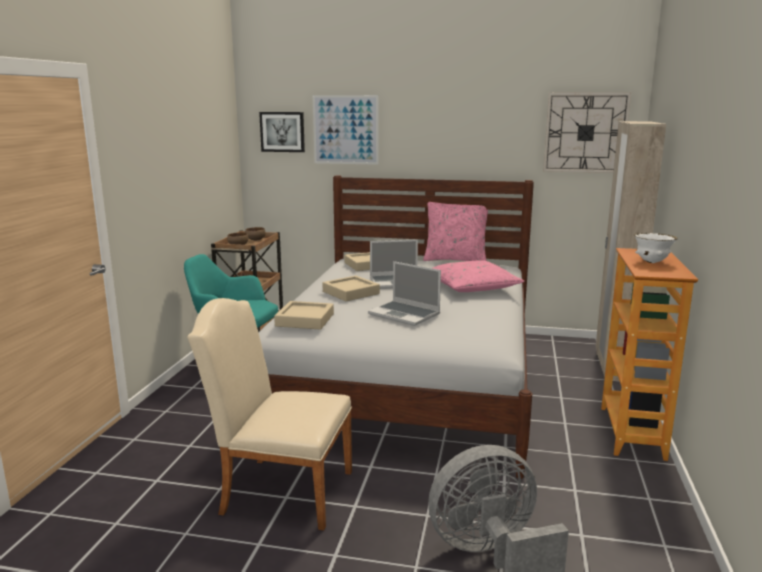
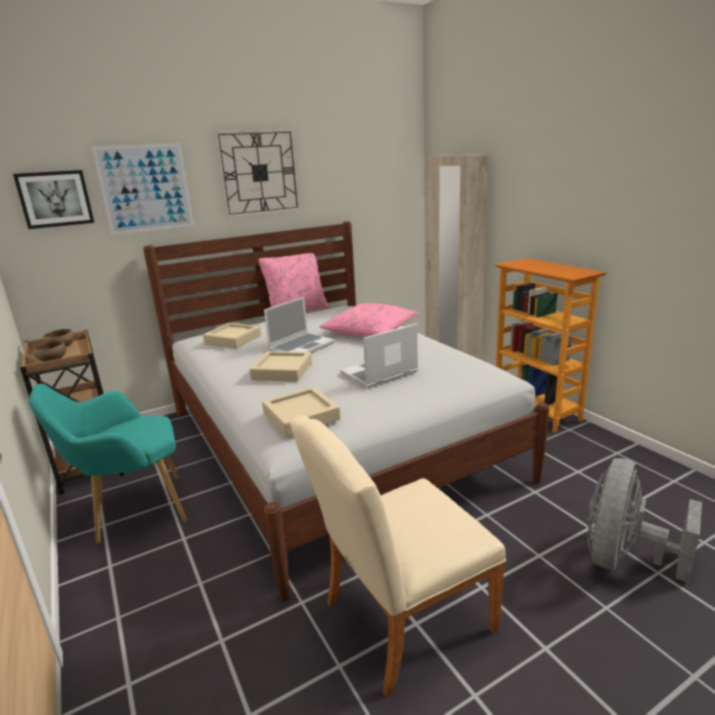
camera: 40 degrees left, 5 degrees up
(405, 314) = (379, 373): laptop -> laptop turned 150 degrees clockwise
(585, 132) = (382, 171): wall clock -> wall clock (259, 173)
(652, 262) = (548, 268): white bowl -> none

